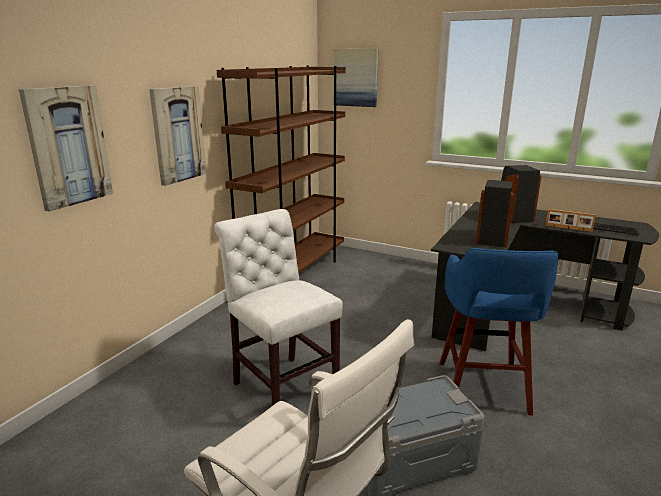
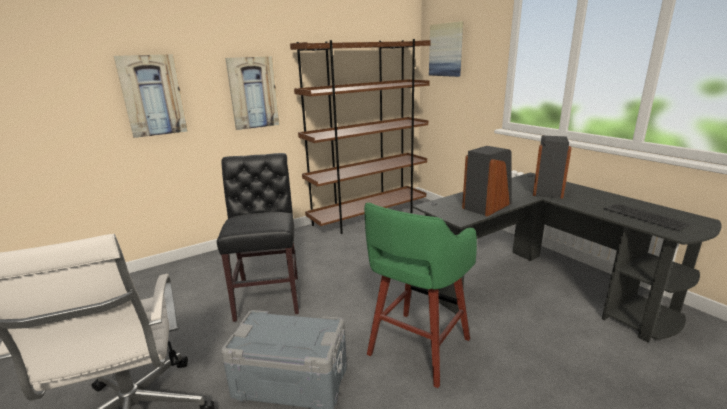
camera: 30 degrees right, 0 degrees up
(282, 386) = (269, 295): white chair -> black chair
(482, 389) = (417, 348): blue stool -> green stool
(568, 228) = (593, 210): picture frame -> none

